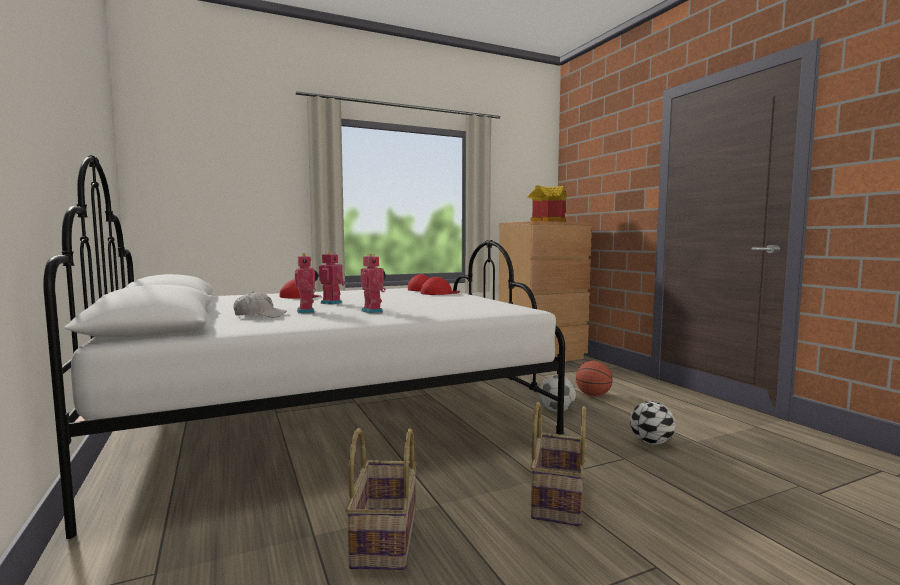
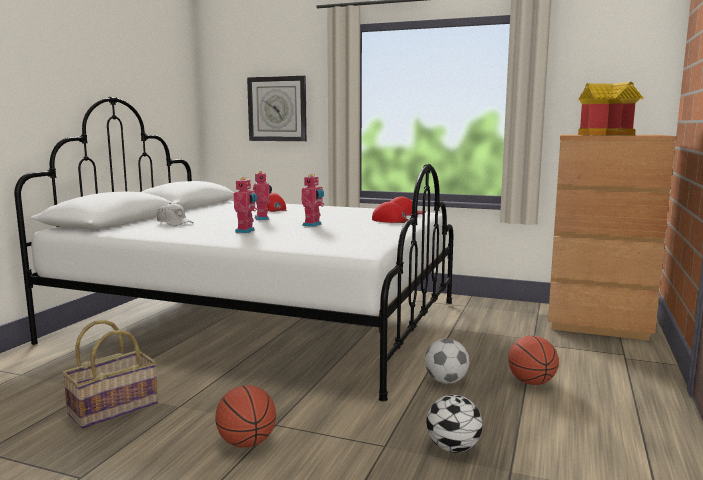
camera: 45 degrees right, 5 degrees up
(240, 193) = (277, 109): none -> wall clock
(307, 311) = (211, 224): toy robot -> toy robot (313, 225)
(557, 499) = (246, 443): basket -> basketball

